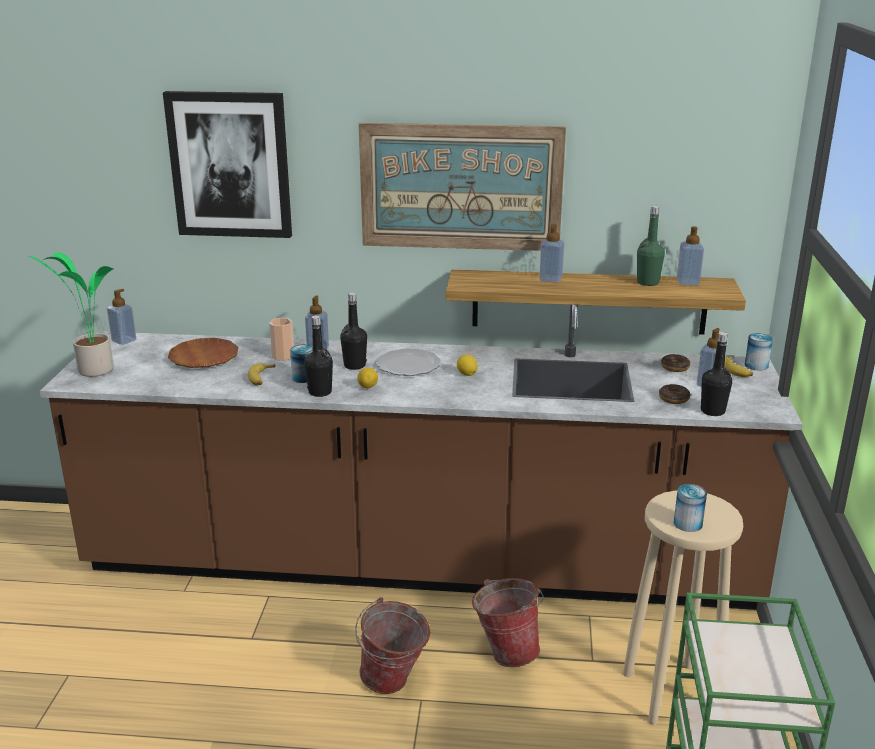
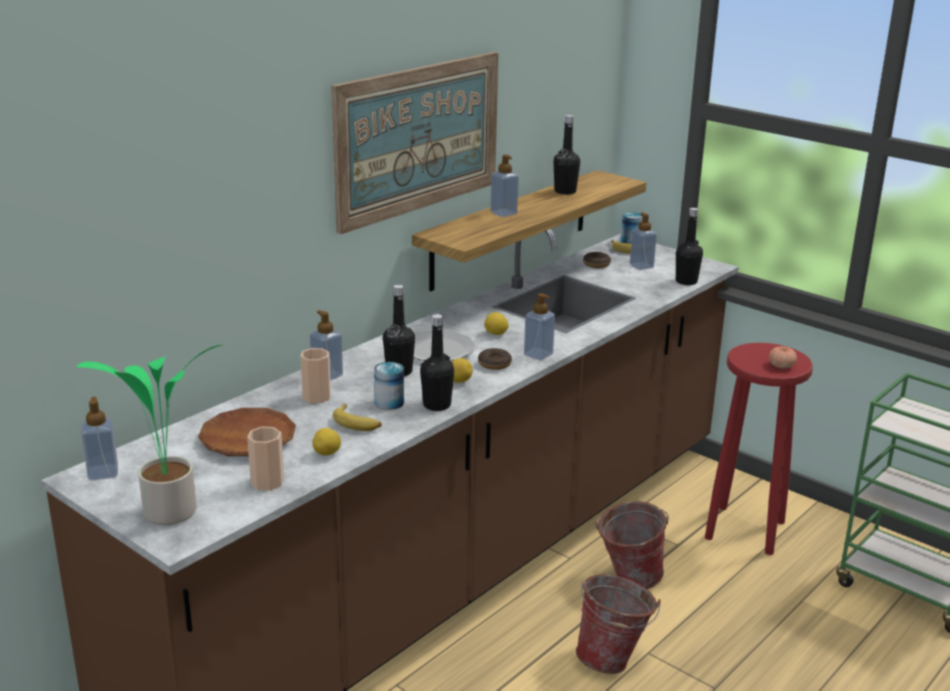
camera: 55 degrees left, 0 degrees up
(156, 381) = (267, 482): none -> cup
(210, 384) = (327, 454): none -> lemon
(230, 165) = (197, 174): picture -> none
(648, 282) = (565, 191): green bottle -> black bottle
(671, 693) = (746, 530): beige stool -> red stool
(673, 398) = (649, 284): donut -> donut (494, 364)
(688, 282) = (584, 182): soap dispenser -> soap dispenser (538, 354)
(688, 523) = (781, 366): can -> tomato

